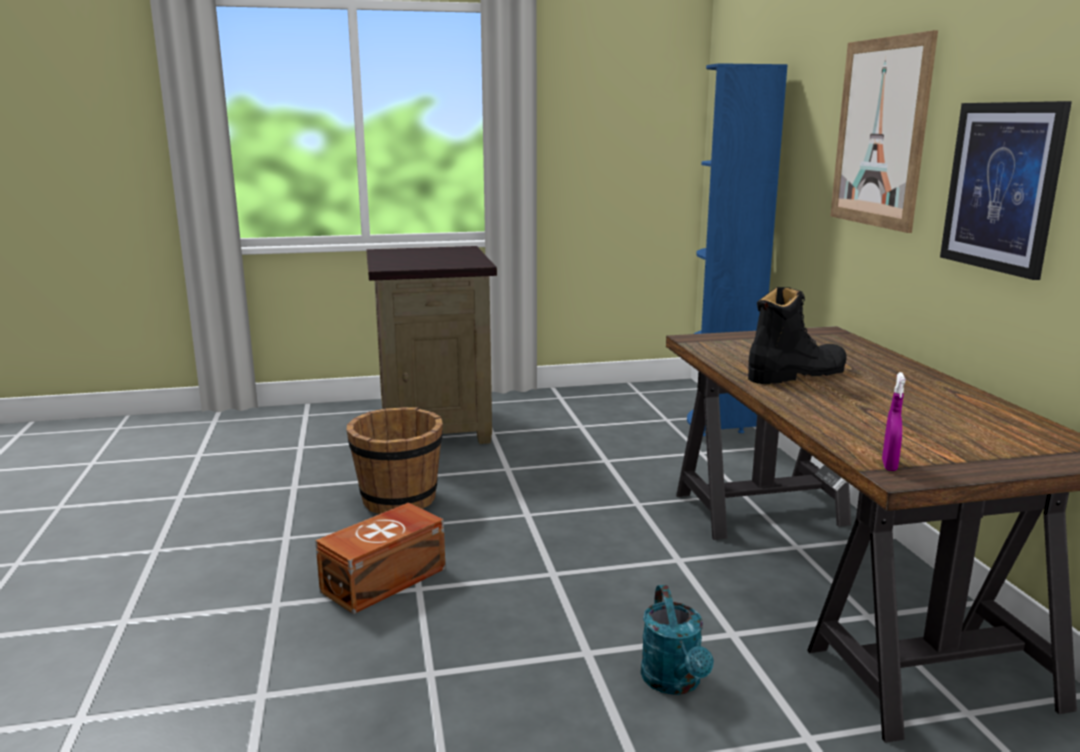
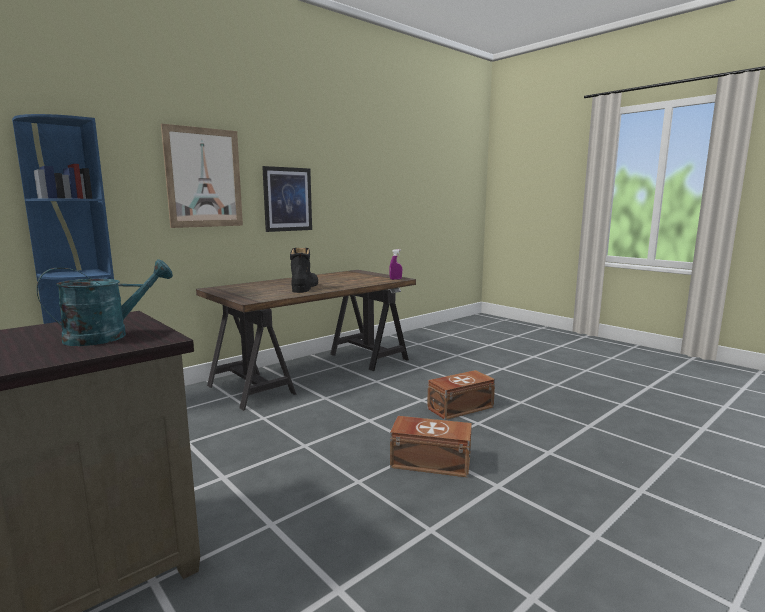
camera: 120 degrees left, 5 degrees down
(399, 500) = (320, 505): brown bucket -> none
(511, 683) = (459, 407): none -> brown storage box
(674, 683) = (418, 384): turquoise watering can -> turquoise watering can (108, 336)
(795, 374) = (305, 288): black boot -> black boot turned 60 degrees clockwise

